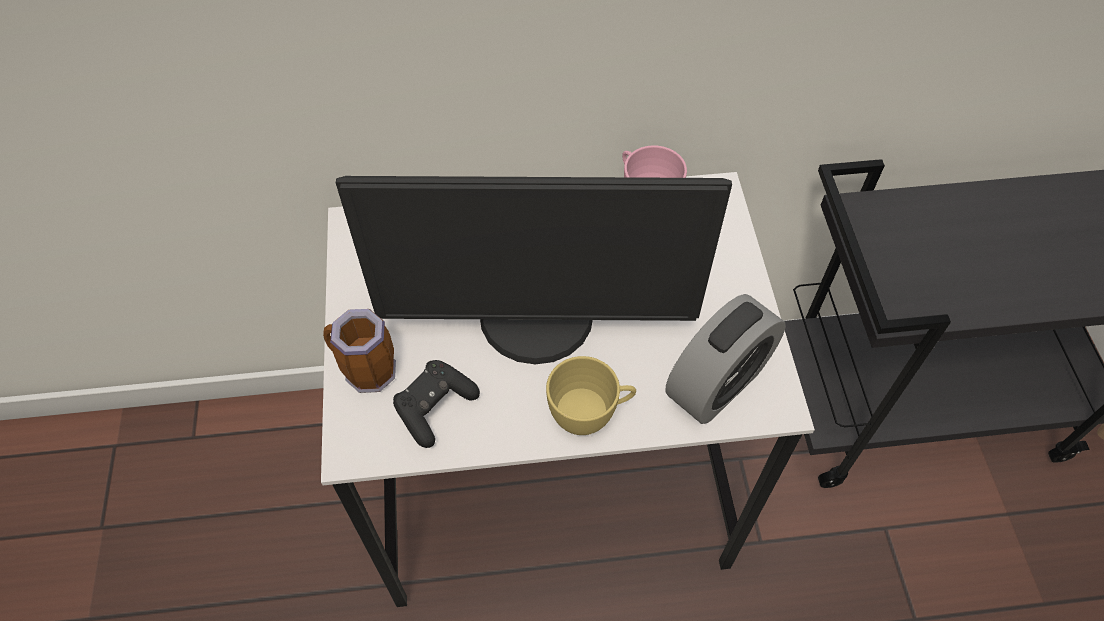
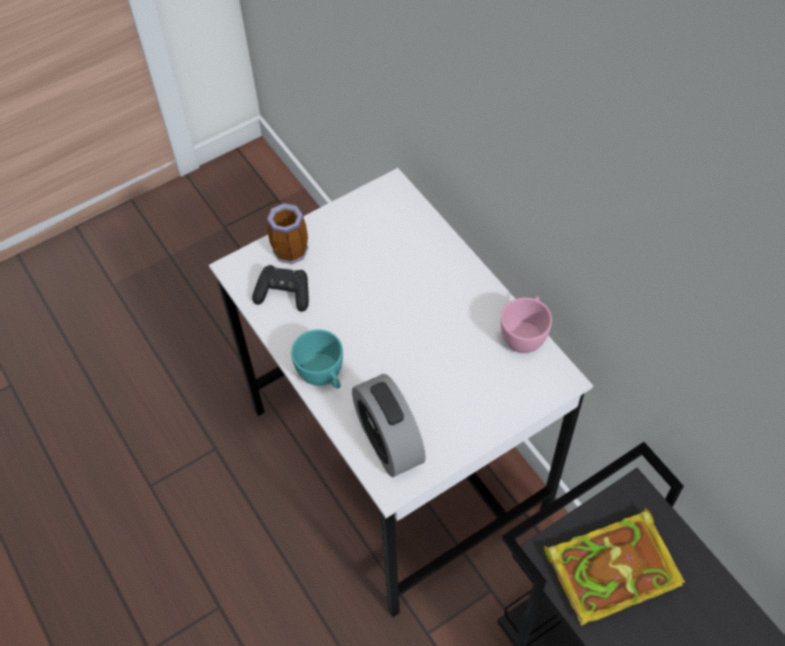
camera: 65 degrees right, 0 degrees up
(536, 321) = (377, 317): monitor -> none
(590, 414) = (324, 377): yellow cup -> turquoise cup
(717, 383) = (389, 442): alarm clock -> alarm clock turned 45 degrees clockwise
(927, 262) = (614, 566): none -> book

